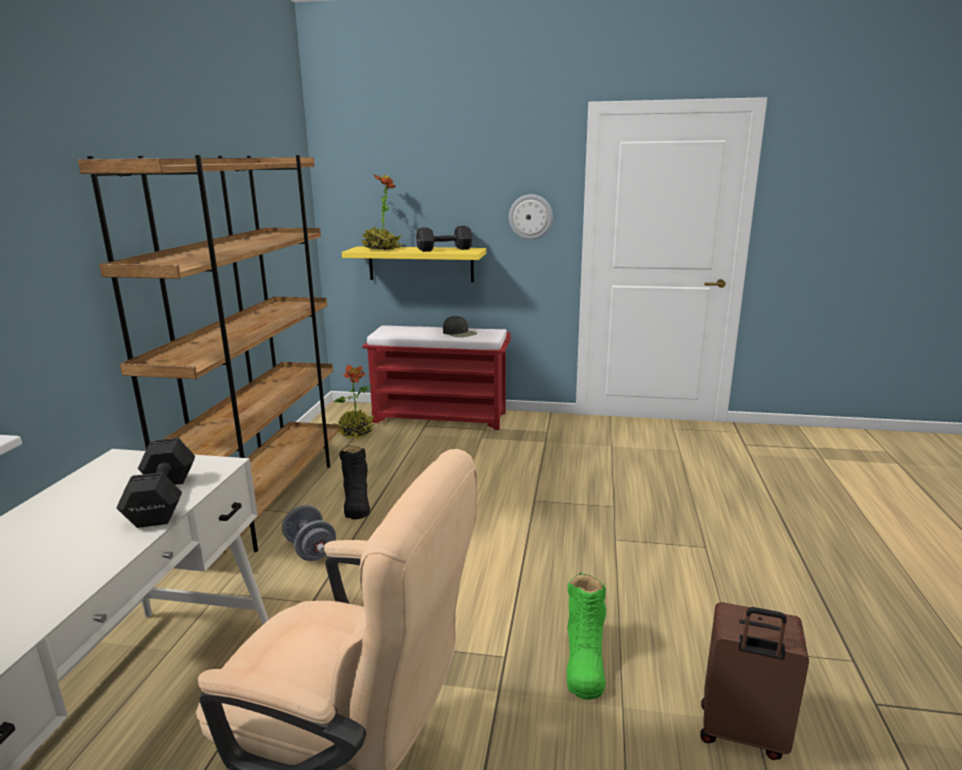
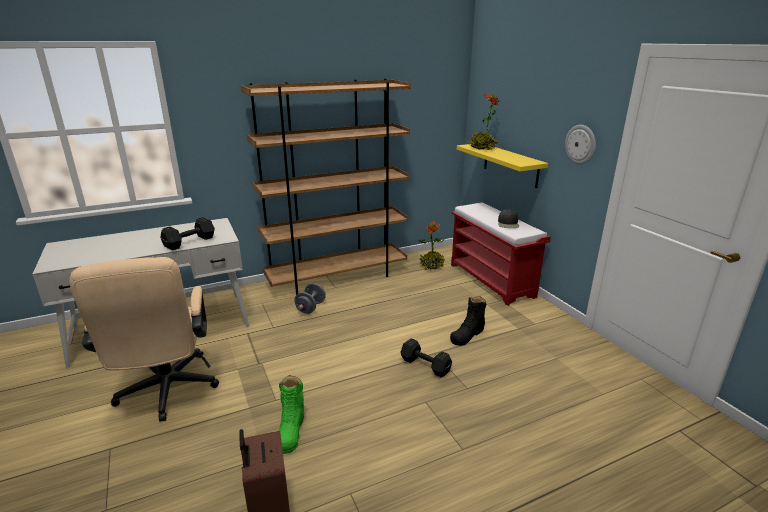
camera: 55 degrees right, 5 degrees up
(356, 502) = (363, 299): black boot -> black boot (467, 335)
(443, 249) = (514, 157): black dumbbell -> black dumbbell (424, 365)
(584, 661) = (290, 429): green boot -> green boot turned 60 degrees counterclockwise

